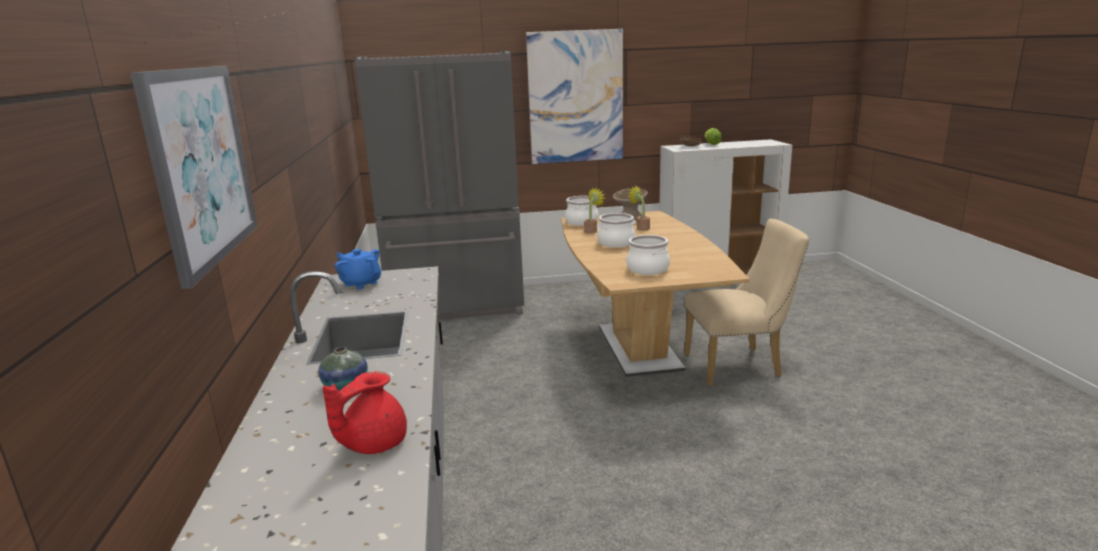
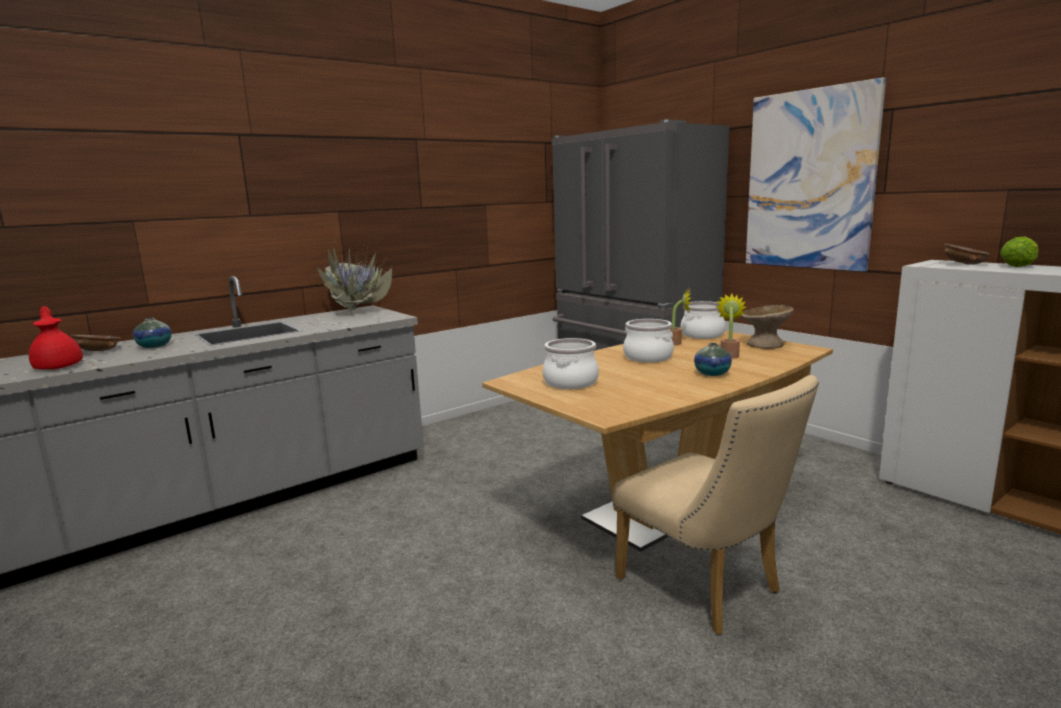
camera: 60 degrees right, 5 degrees down
(202, 165) = (125, 183): picture -> none
(309, 423) = (98, 352): none -> brown bowl
(361, 283) = (358, 313): blue teapot -> potted plant
(372, 444) = (59, 366): red teapot -> red teapot turned 45 degrees clockwise
(675, 239) = (712, 374): none -> vase

